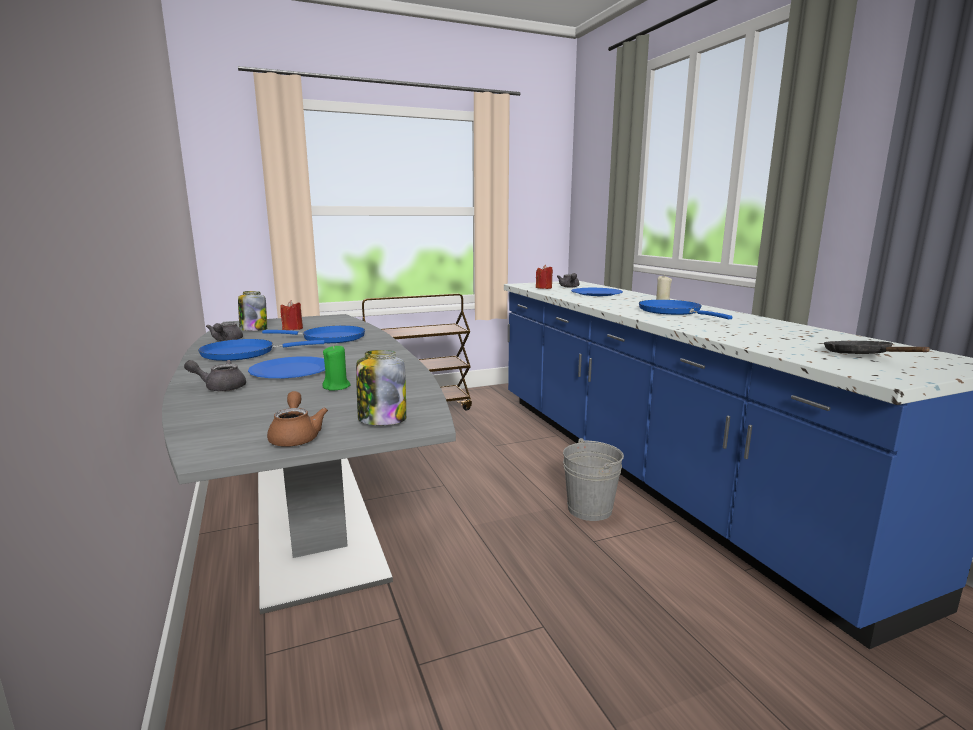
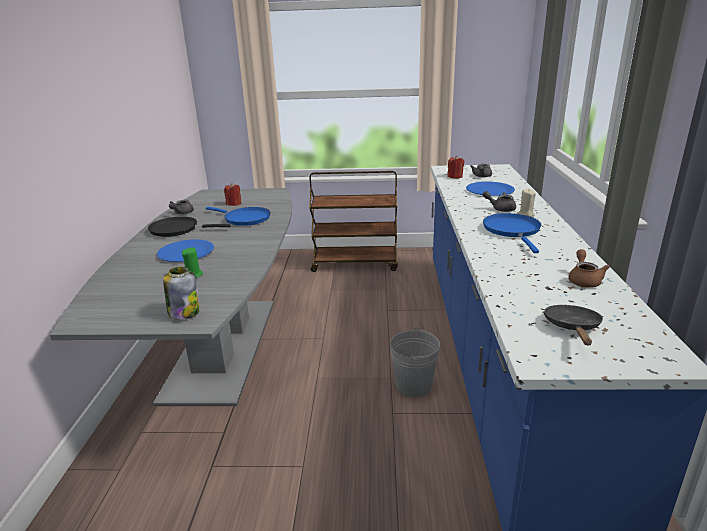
camera: 25 degrees right, 10 degrees up
(220, 387) = (133, 264): grey teapot -> grey teapot (500, 209)
(244, 353) = (178, 229): blue frying pan -> black frying pan
(253, 330) = (209, 202): jar -> none
(296, 437) = (126, 318): brown teapot -> brown teapot (584, 280)

